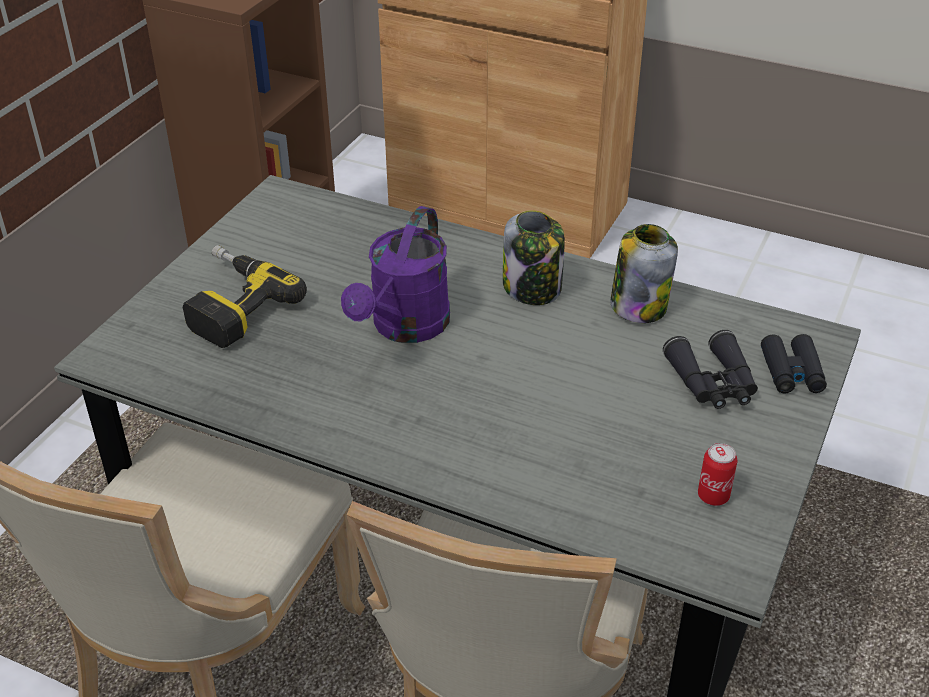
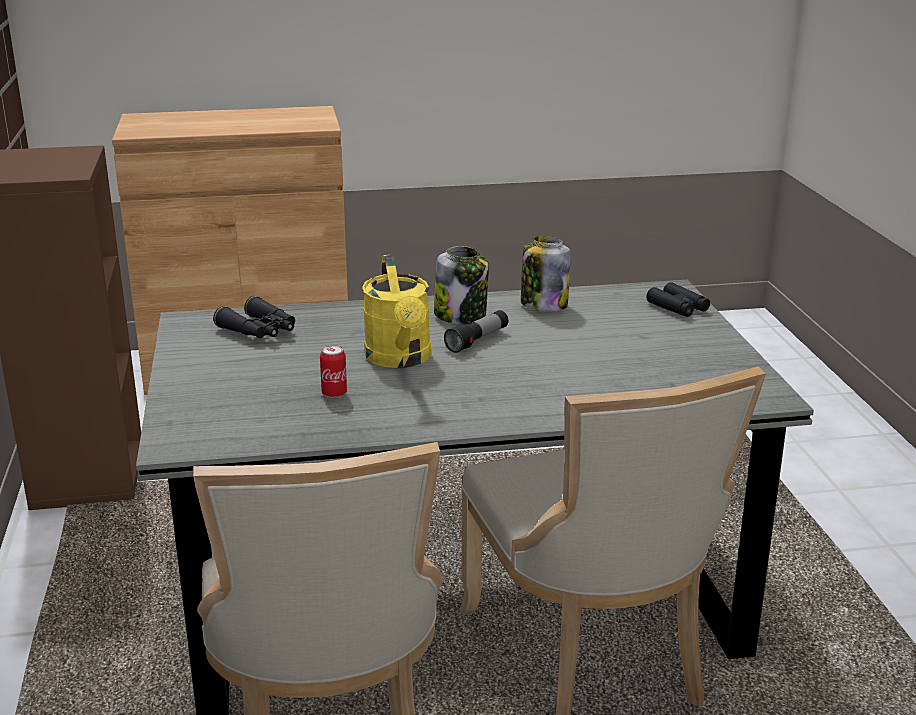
camera: 35 degrees left, 15 degrees down
(230, 304) = (241, 387): power drill -> none
(405, 328) = (400, 359): purple watering can -> yellow watering can
(508, 333) = (477, 340): none -> flashlight
(713, 383) = (641, 325): black binoculars -> black binoculars (260, 331)
(713, 496) = (714, 372): can -> can (334, 393)

